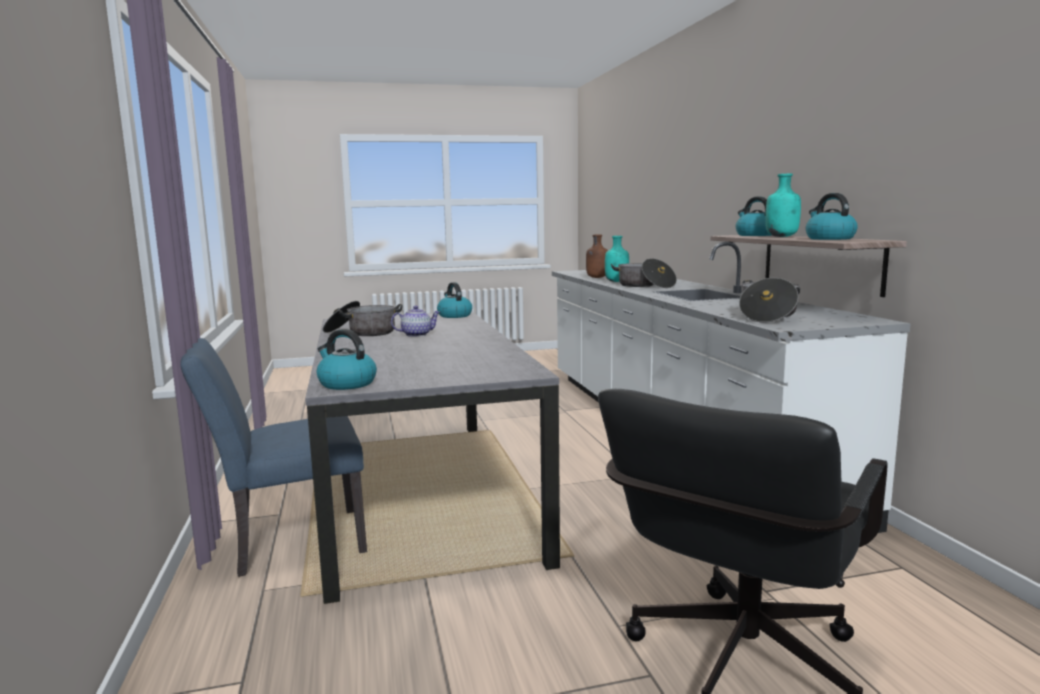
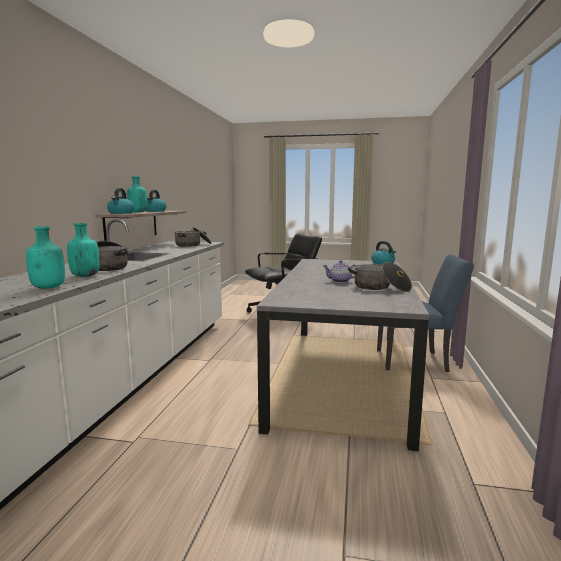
camera: 155 degrees left, 0 degrees up
(454, 315) = (286, 299): kettle -> none
(596, 277) = (49, 287): brown bottle -> turquoise bottle

